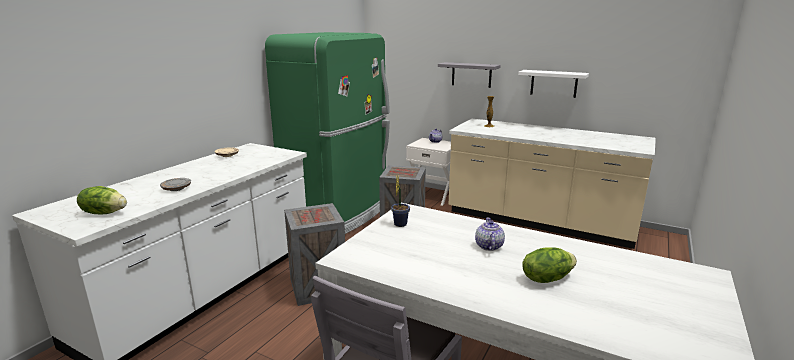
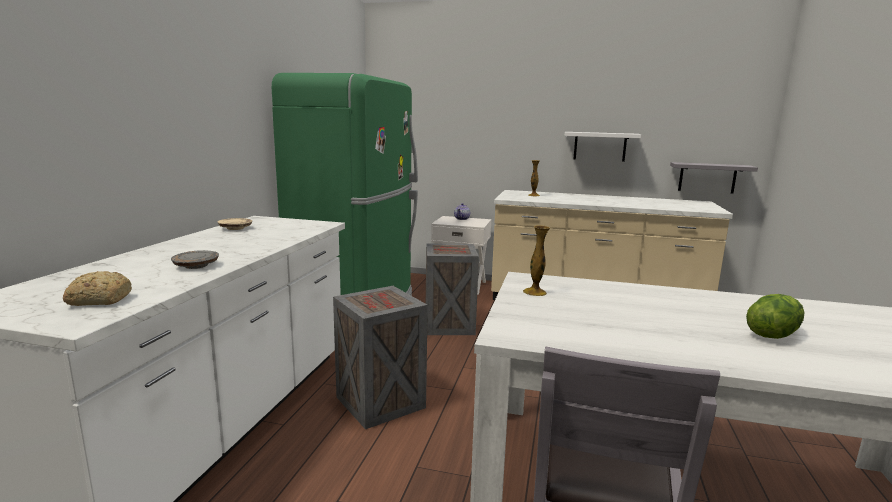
camera: 15 degrees left, 5 degrees down
(104, 212) = (99, 300): lettuce -> bread
(400, 223) = (534, 292): potted plant -> vase
(471, 75) = (503, 139): grey shelf -> grey shelf (707, 177)
(488, 246) = (667, 308): teapot -> none

